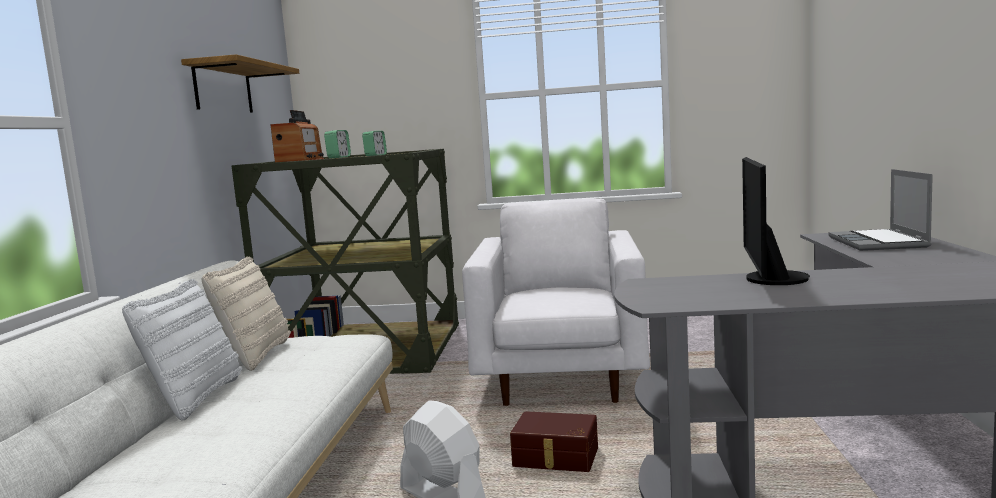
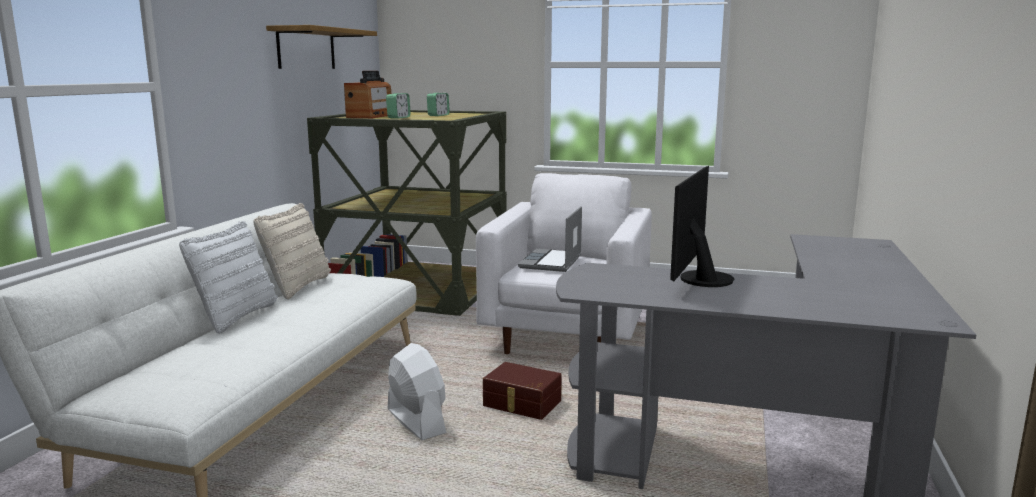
camera: 10 degrees right, 5 degrees up
(879, 242) = (845, 253): laptop -> laptop (551, 262)

